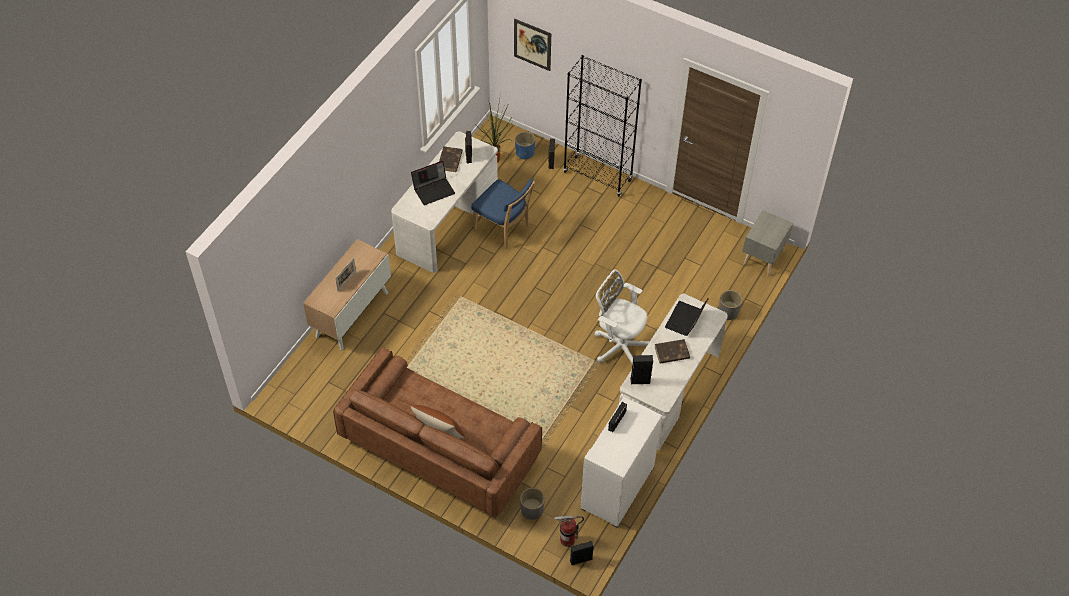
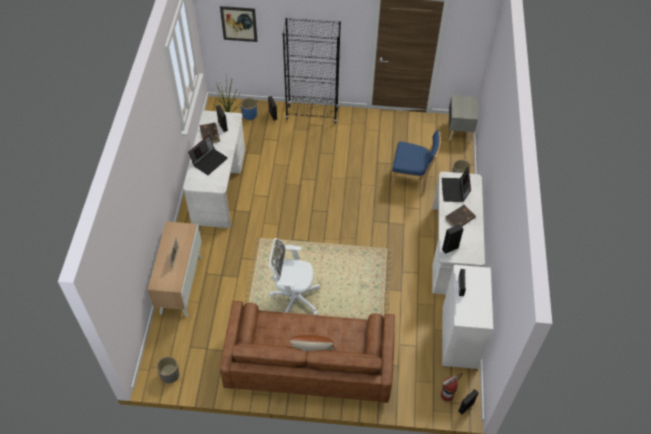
camera: 25 degrees left, 0 degrees up
(503, 229) = (264, 175): blue chair -> blue chair (412, 179)
(532, 510) = (407, 383): grey planter -> grey planter (170, 374)
(619, 346) = (398, 231): white office chair -> white office chair (293, 297)

